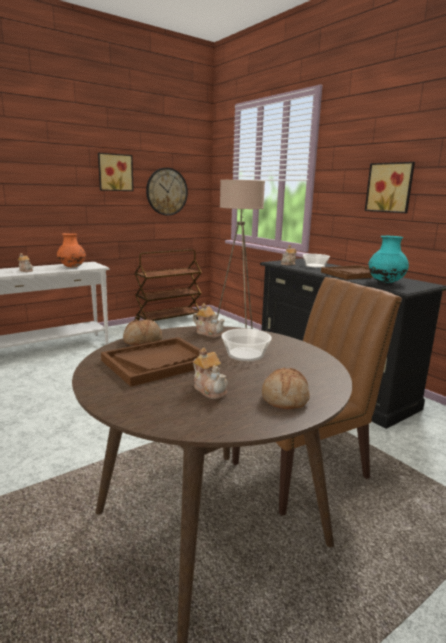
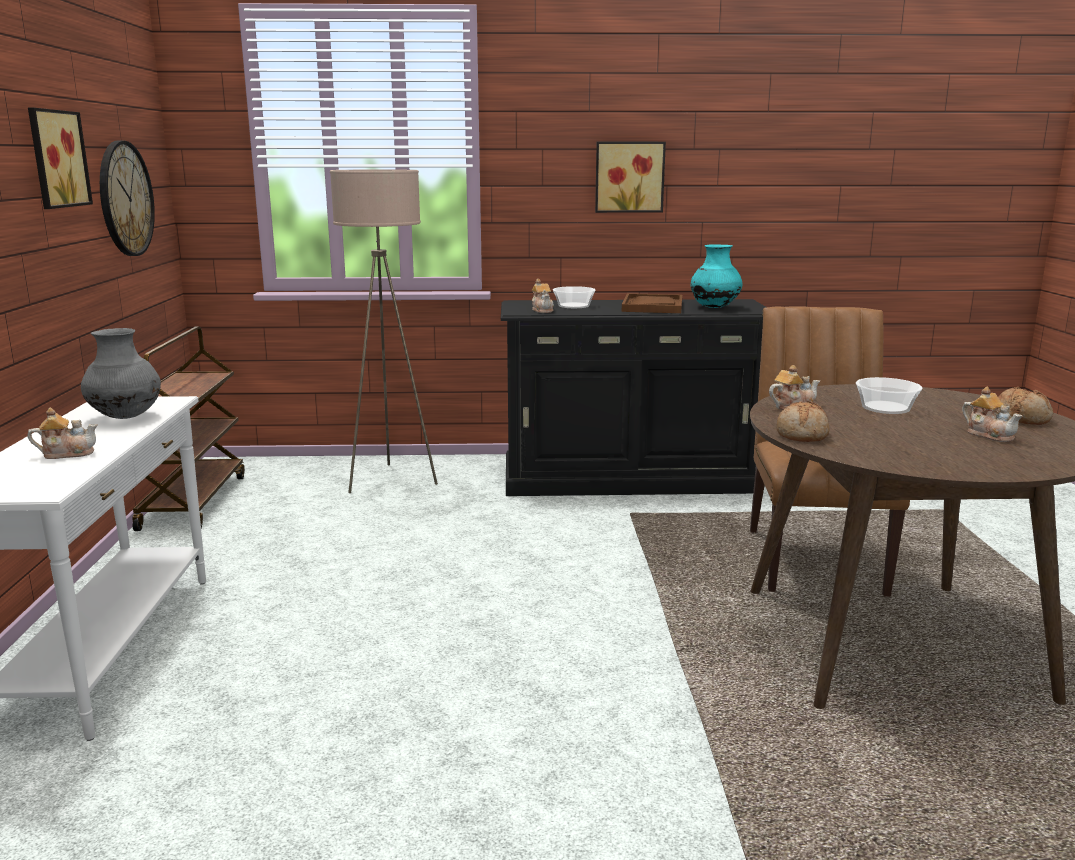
camera: 55 degrees left, 0 degrees up
(72, 267) = (126, 417): orange vase -> grey vase
(157, 362) = (895, 440): brown tray -> none
(210, 389) = (989, 435): teapot -> teapot turned 60 degrees clockwise

